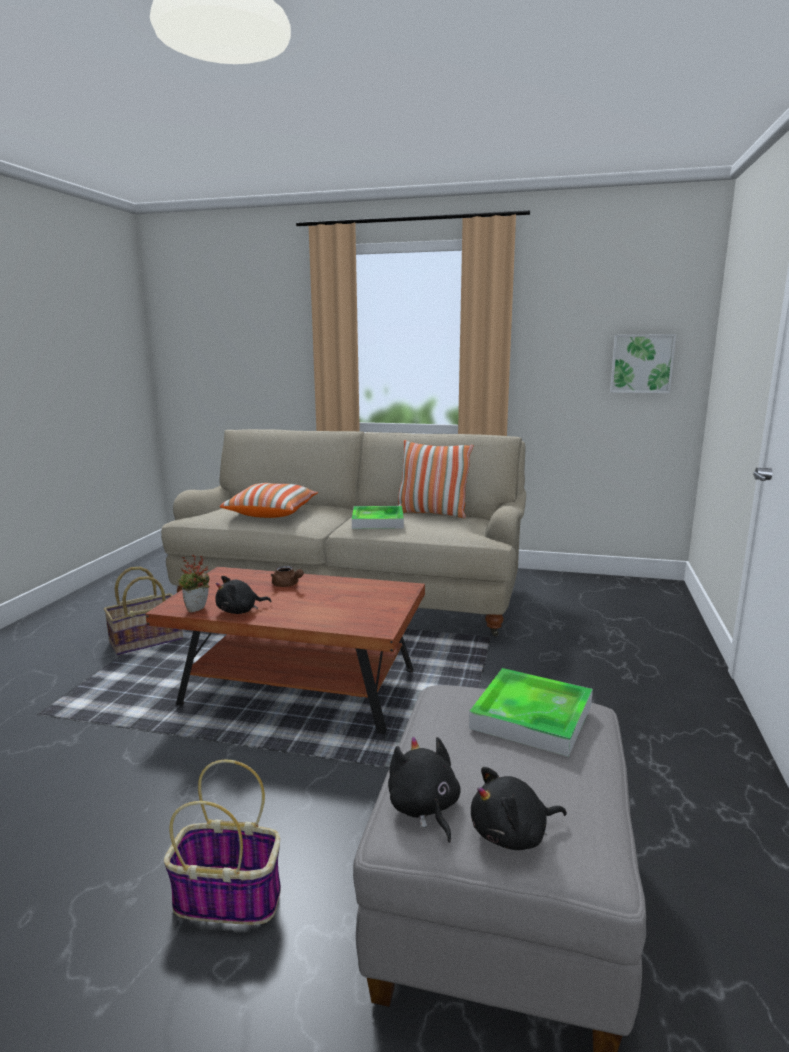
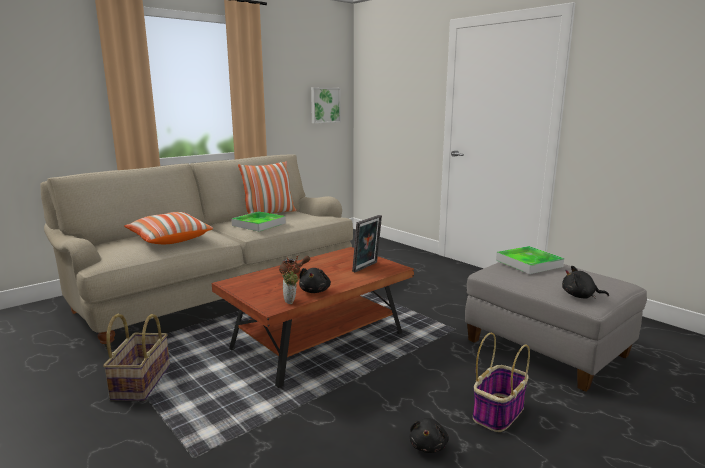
camera: 55 degrees left, 0 degrees up
(355, 612) = (367, 267): none -> picture frame
(513, 834) = (607, 287): black plush toy -> black plush toy (428, 445)

